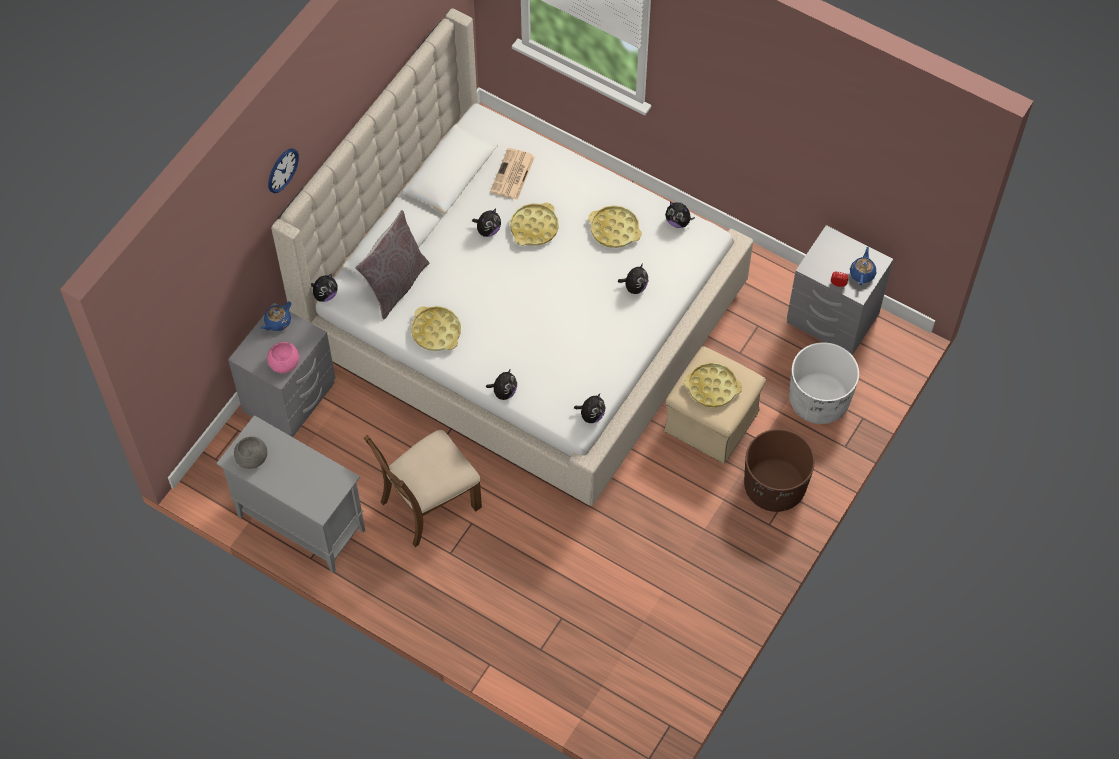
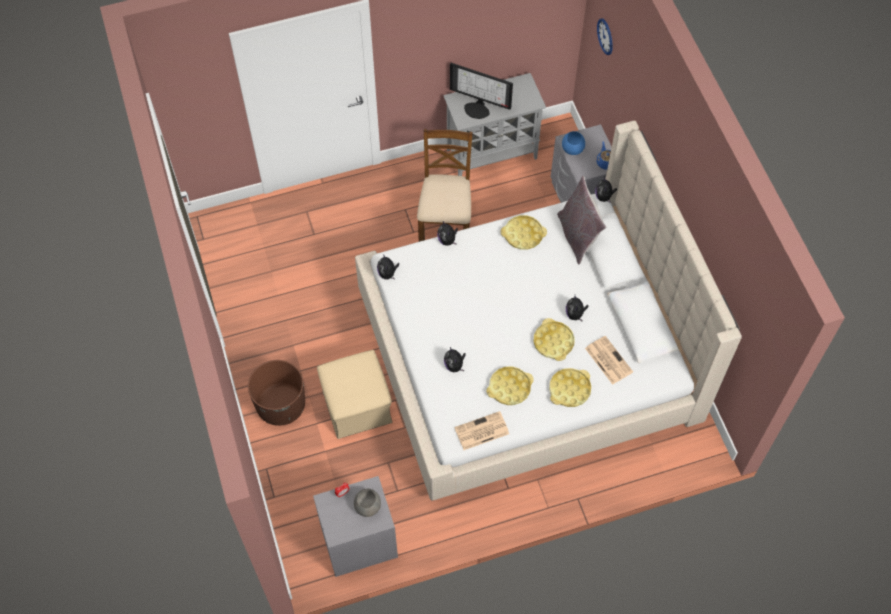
camera: 130 degrees right, 0 degrees up
(252, 457) = (518, 90): grey bowl -> grey bowl (367, 506)
(282, 170) = (661, 126): wall clock -> wall clock (605, 36)
(285, 362) = (572, 149): pink bowl -> blue bowl
(312, 477) = (478, 108): none -> monitor
(678, 222) = (481, 431): plush toy -> newspaper
(712, 388) = (354, 378): yellow tray -> yellow tray (569, 389)
(818, 400) = (311, 481): white planter -> none
(862, 273) = (336, 516): blue teapot -> none

